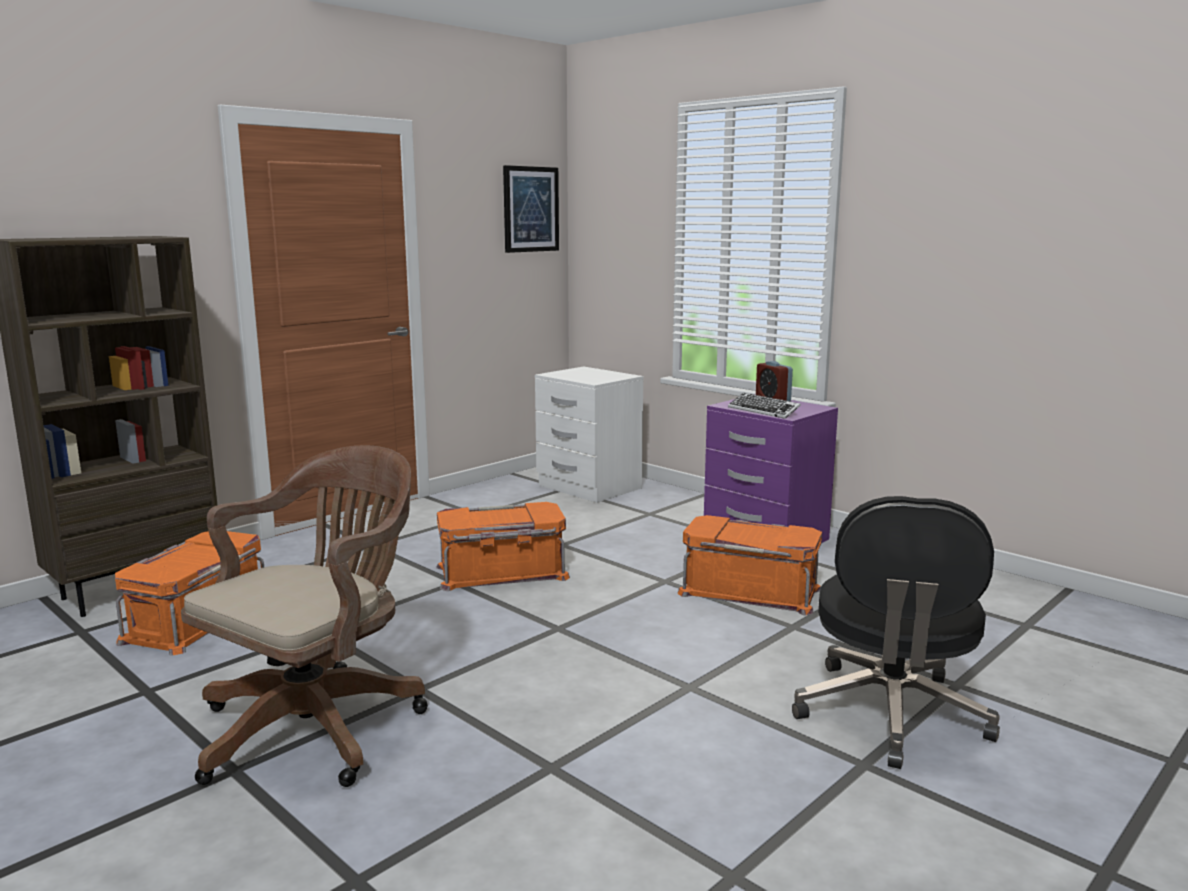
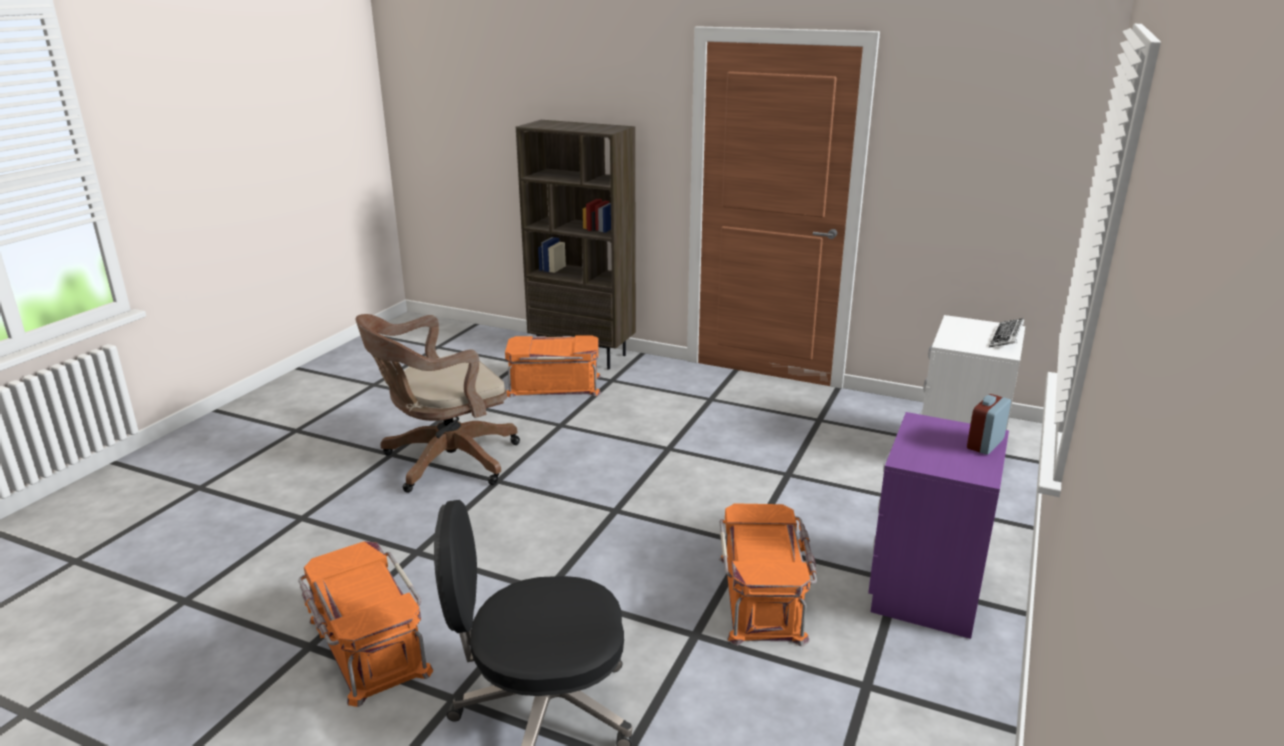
camera: 70 degrees right, 10 degrees up
(319, 724) = (444, 462): brown office chair -> brown office chair turned 135 degrees clockwise
(502, 573) = (701, 462): orange storage box -> orange storage box (366, 645)
(530, 209) = (1034, 131): picture -> none
(763, 411) = (916, 444): keyboard -> keyboard (1006, 338)

